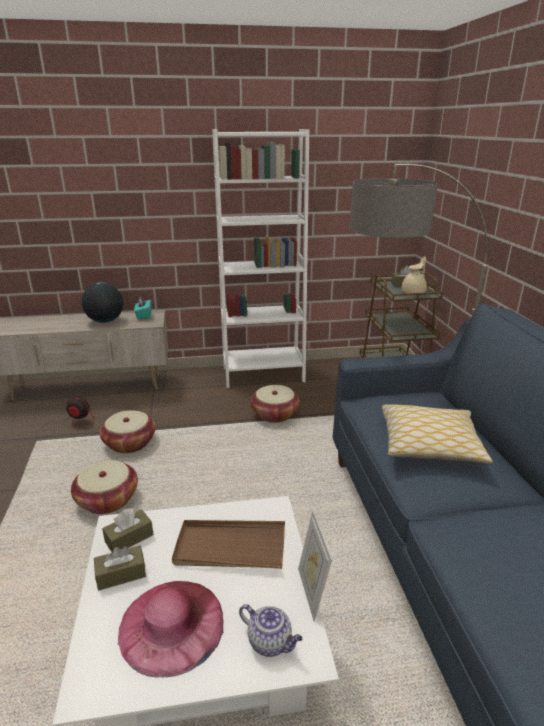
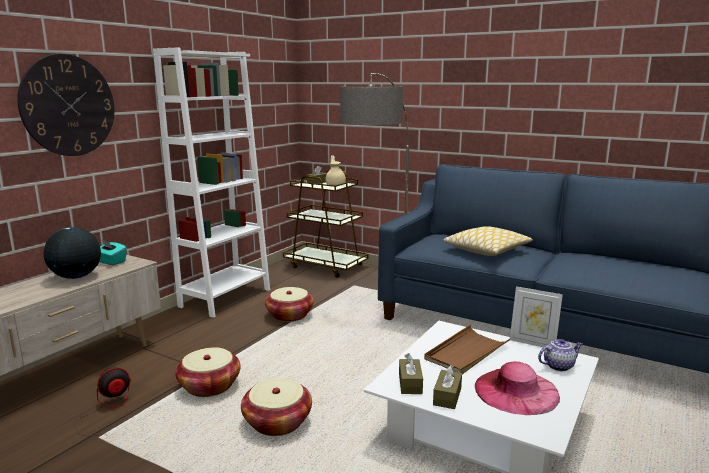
camera: 50 degrees left, 10 degrees down
(126, 183) = (68, 106): none -> wall clock

